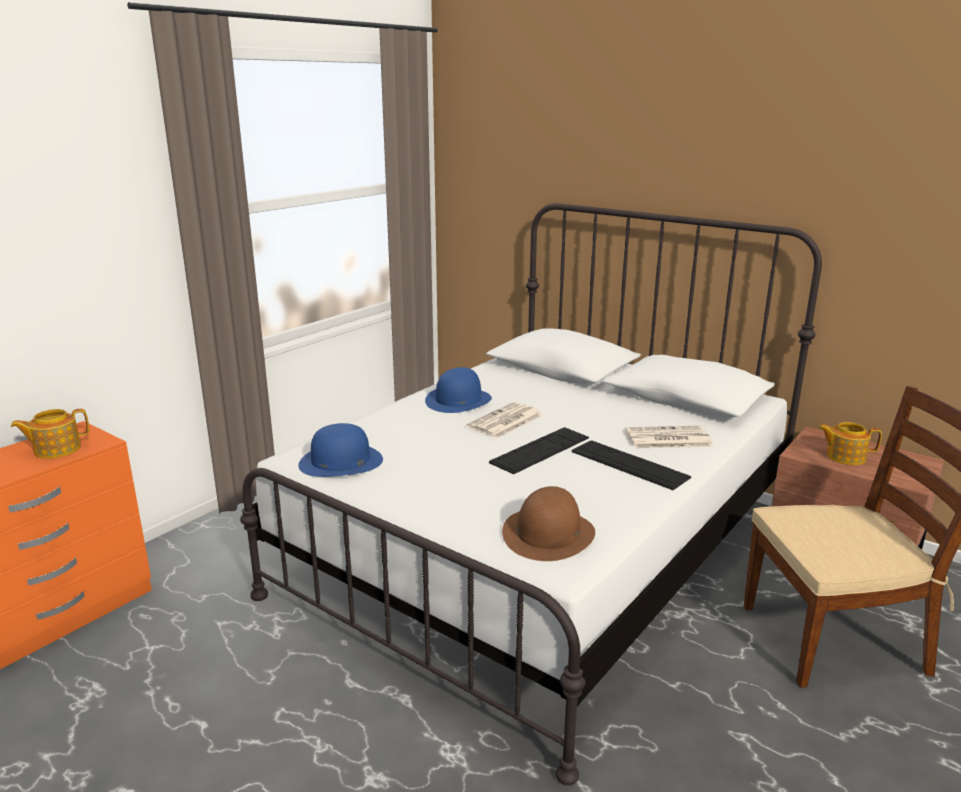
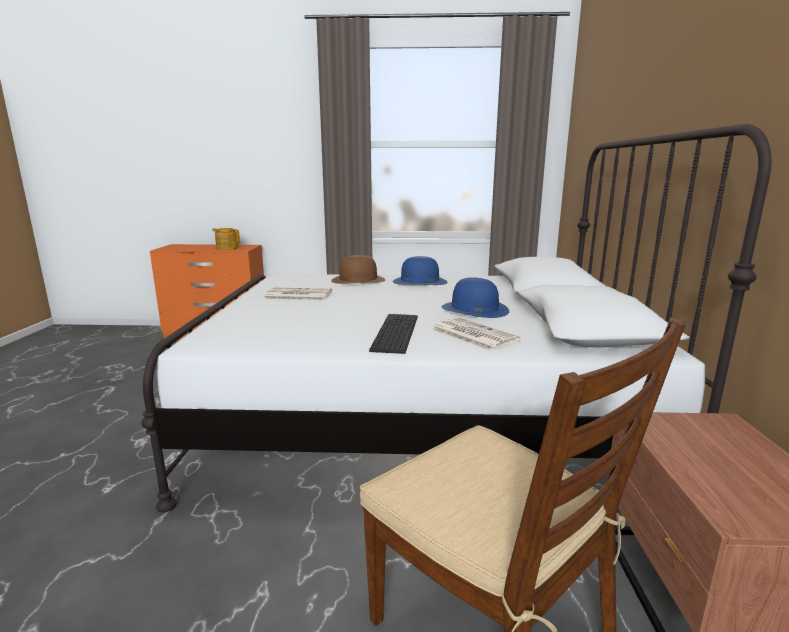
camera: 55 degrees right, 5 degrees down
(340, 462) = (289, 281): blue hat -> blue hat (474, 309)
(505, 421) = (407, 294): newspaper -> newspaper (297, 295)
(540, 450) = (376, 309): keyboard -> none
(548, 533) = (246, 332): brown hat -> brown hat (358, 280)
(844, 456) = (702, 450): teapot -> none

